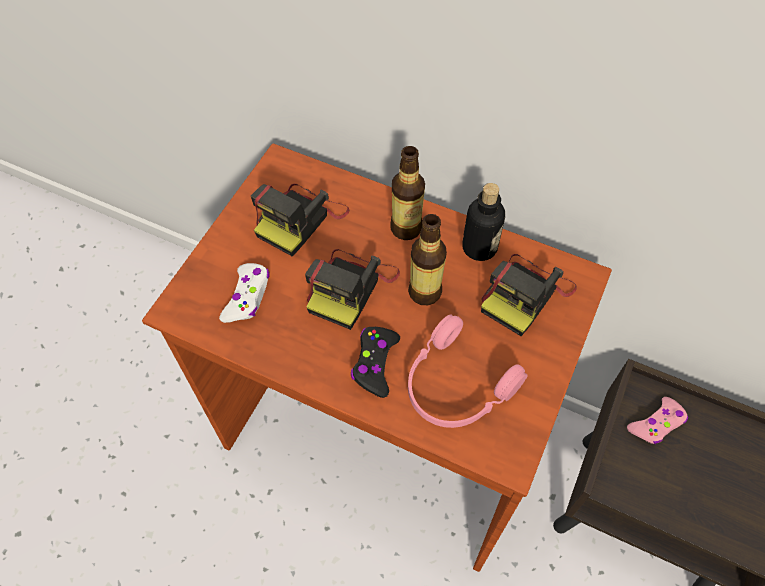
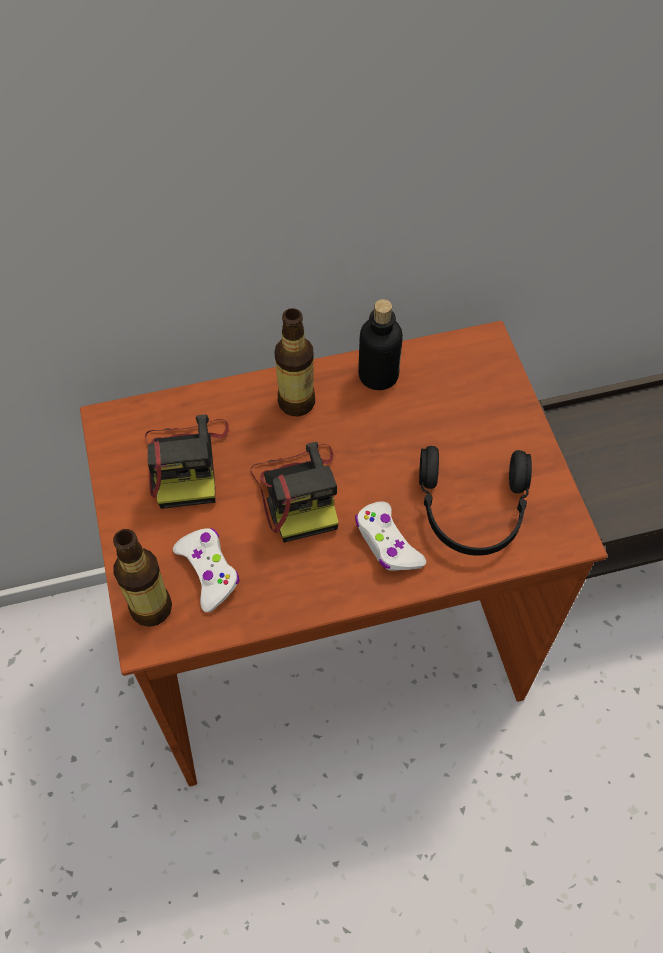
camera: 40 degrees left, 0 degrees up
(375, 364) = (387, 543): black game controller -> white game controller
(424, 292) = (369, 448): bottle -> bottle (151, 608)
(455, 386) = (472, 511): pink headphones -> black headphones
(525, 295) = (455, 390): camera -> none
(656, 424) = (598, 442): pink game controller -> none

